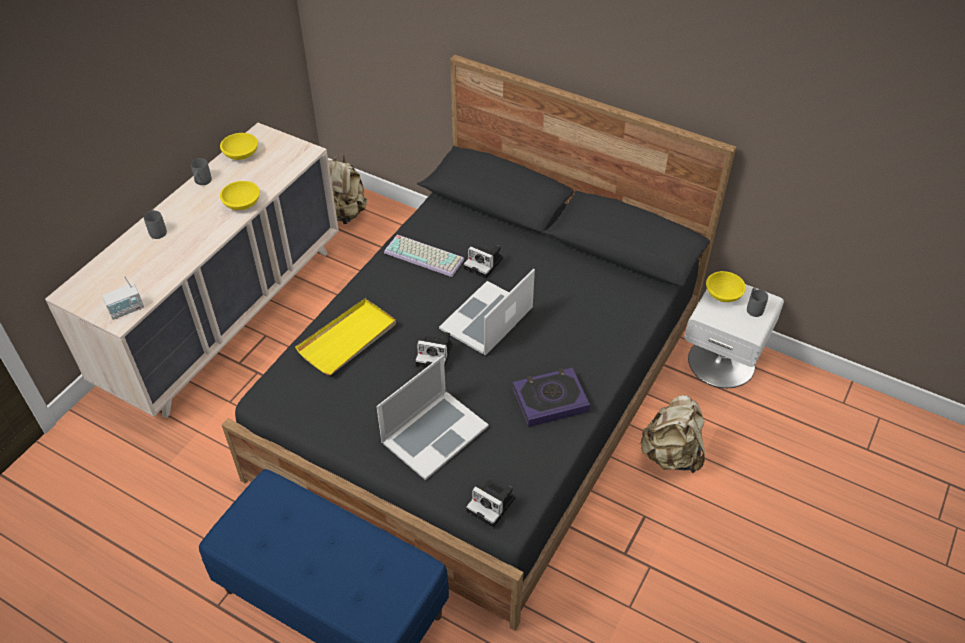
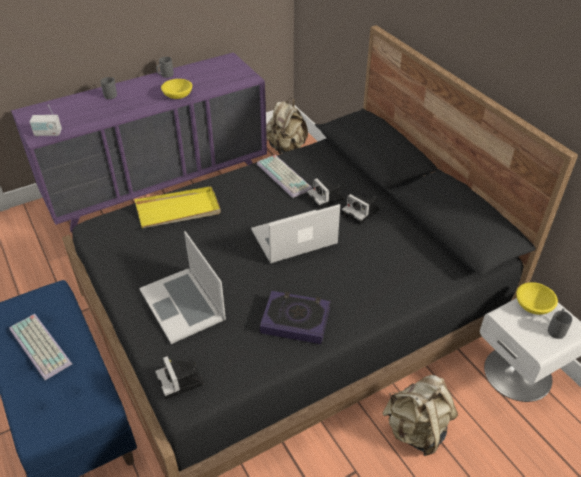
camera: 30 degrees right, 5 degrees down
(226, 315) = (158, 184): beige dresser -> purple dresser
(241, 155) = (204, 67): yellow bowl -> none
(306, 545) = (42, 346): none -> keyboard
(434, 433) = (183, 304): laptop -> laptop turned 75 degrees clockwise
(436, 354) = (233, 247): camera -> camera (361, 212)

